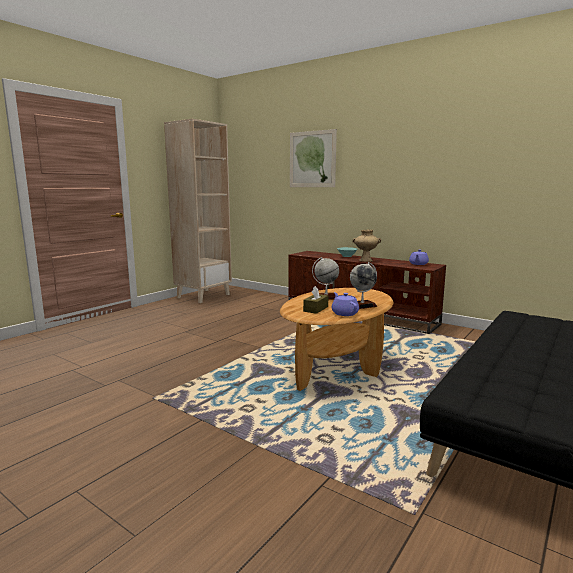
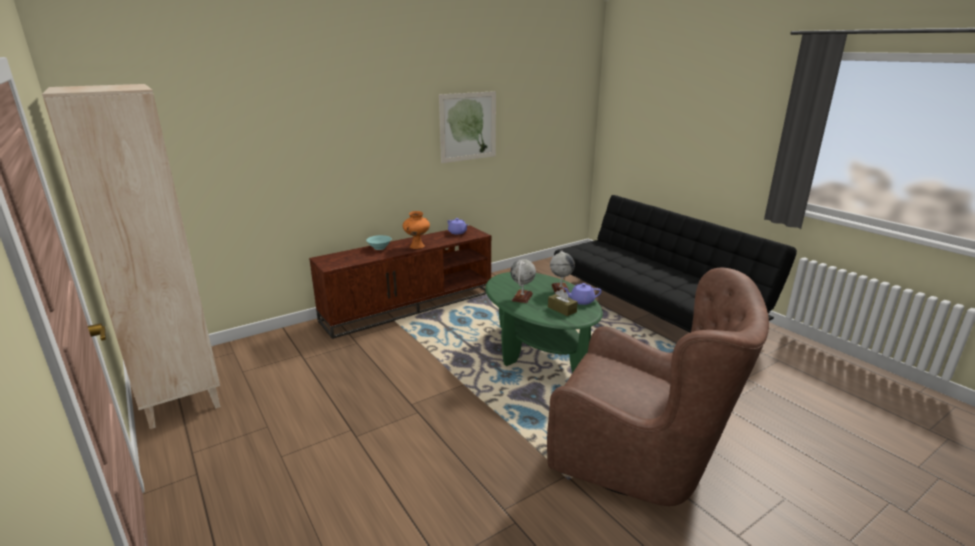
camera: 70 degrees left, 10 degrees up
(187, 430) = (642, 459): none -> brown armchair
(312, 159) = (292, 132): picture -> picture (468, 126)
(337, 366) = (538, 353): brown coffee table -> green coffee table
(365, 261) = (417, 246): beige vase -> orange vase

